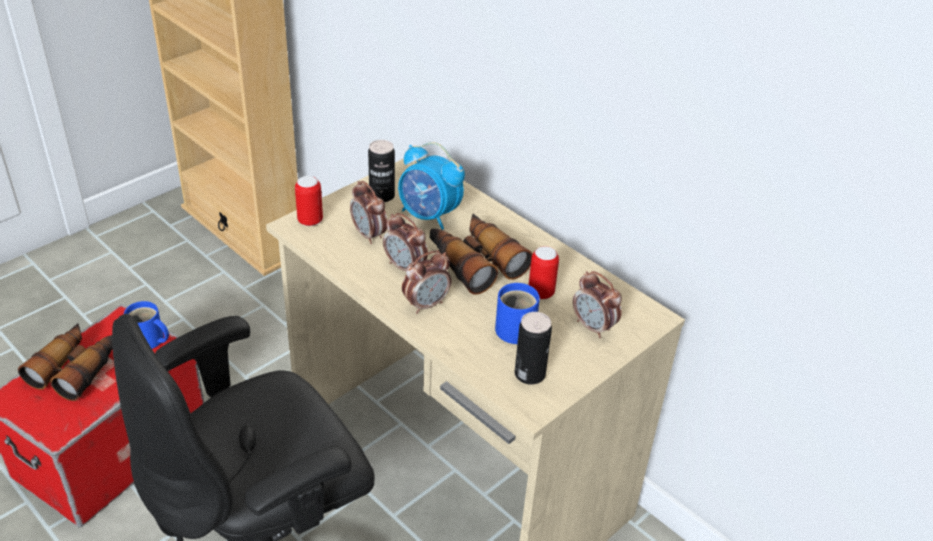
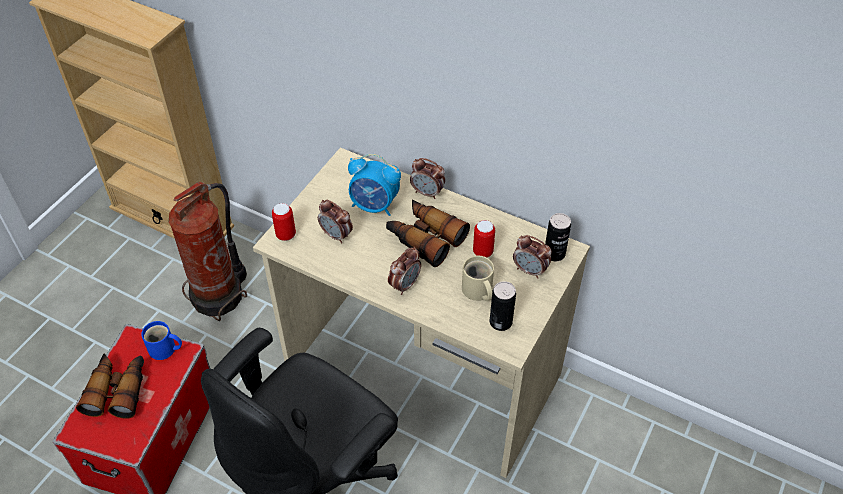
camera: 15 degrees left, 10 degrees up
(257, 320) = (220, 295): none -> fire extinguisher
(382, 196) = (330, 197): can -> can (554, 254)
(405, 267) = (376, 257): alarm clock -> alarm clock (427, 193)
(514, 333) = (477, 291): blue mug -> beige mug

